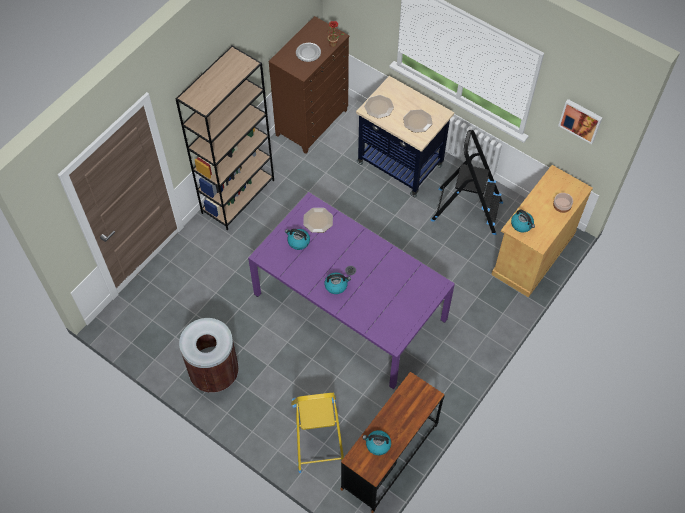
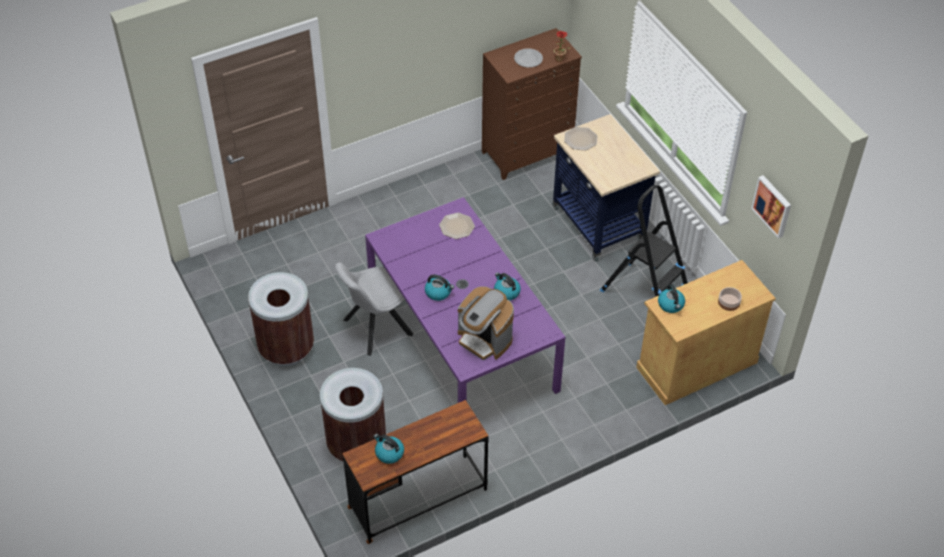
camera: 25 degrees right, 10 degrees down
(238, 196) = (408, 194): beige bookcase -> none
(276, 325) = (376, 328): none -> grey chair
(298, 242) = (424, 238): kettle -> kettle (506, 292)
(317, 433) = (356, 445): yellow step ladder -> brown trash can
(395, 312) = (484, 340): none -> coffee machine
(417, 122) = (613, 166): plate -> none

